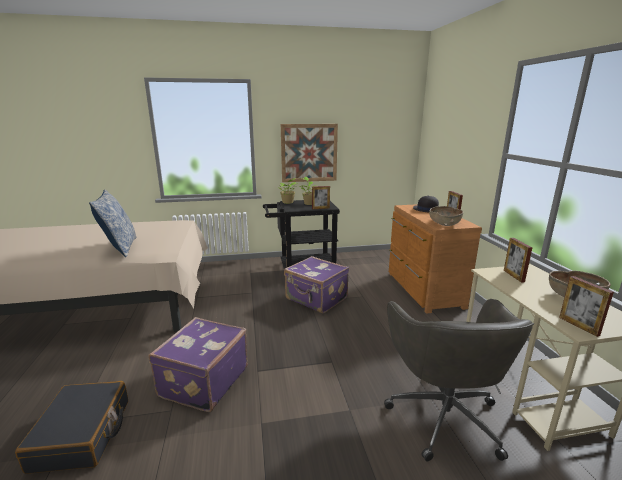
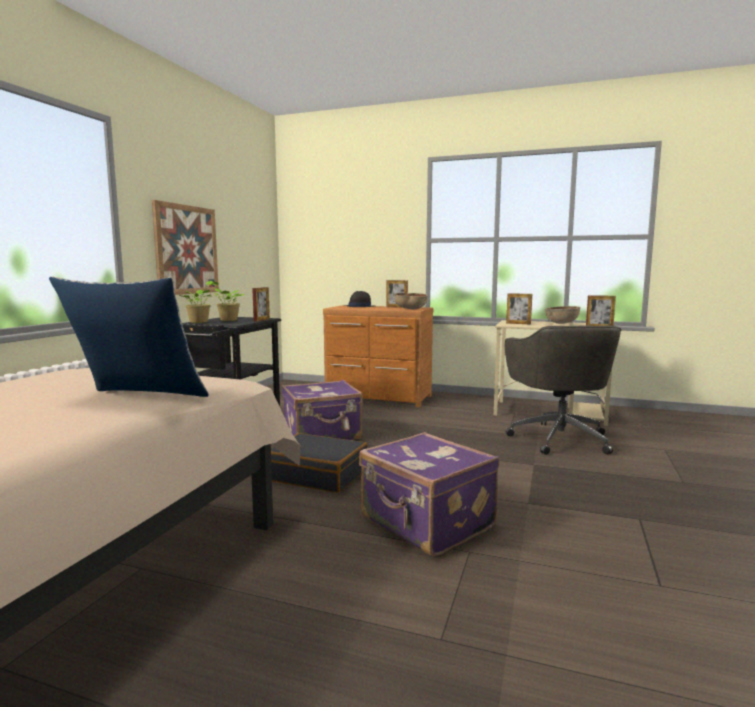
camera: 60 degrees left, 10 degrees down
(82, 434) = (474, 630): black suitcase -> black suitcase (317, 475)
(443, 414) = (559, 438): grey office chair -> grey office chair turned 60 degrees clockwise

